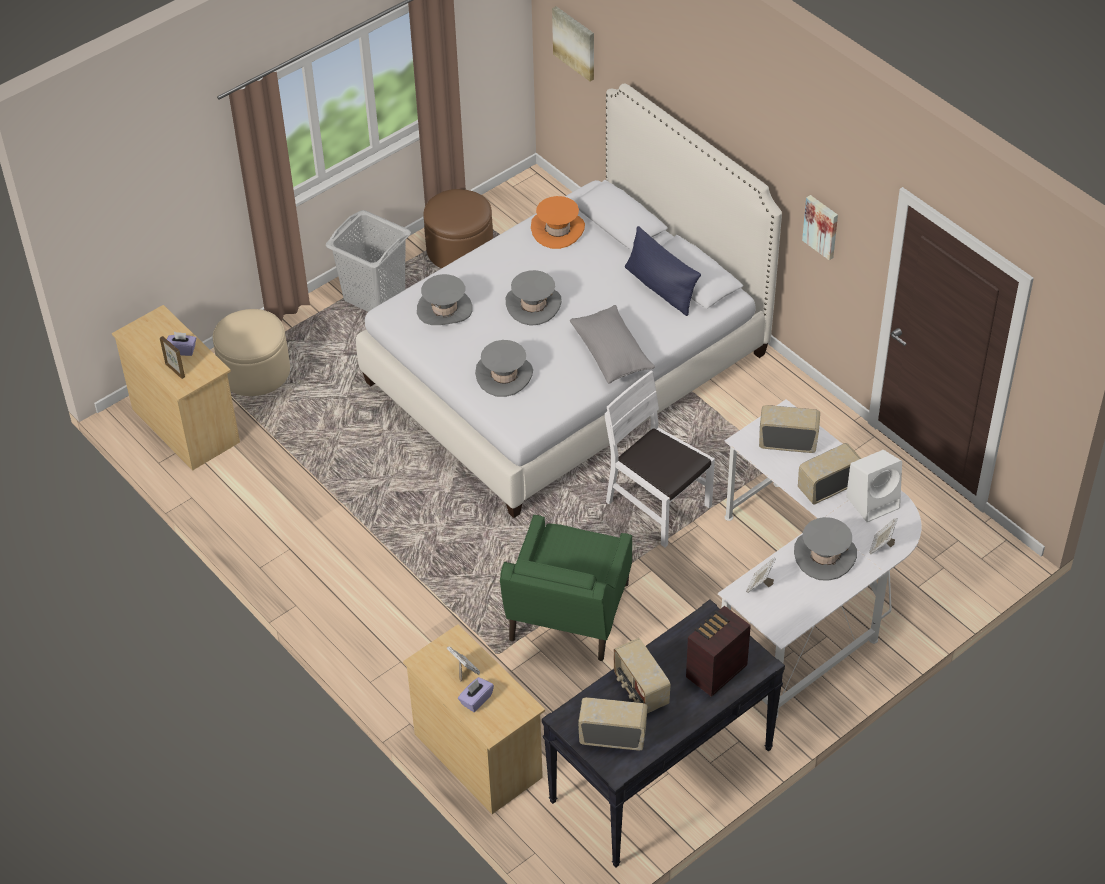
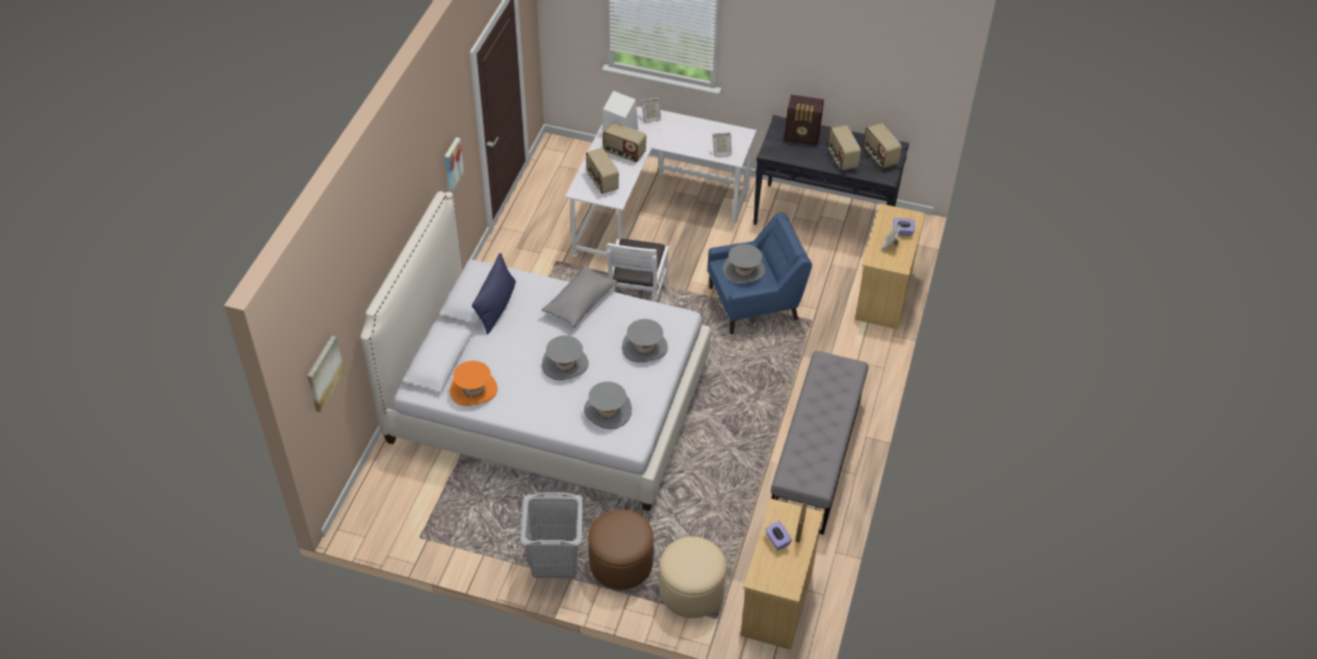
camera: 125 degrees left, 0 degrees up
(309, 546) = (816, 457): none -> grey bench
(460, 249) = (465, 532): brown ottoman -> brown ottoman (621, 563)
(568, 614) = (755, 303): green armchair -> blue armchair
(640, 690) = (841, 158): radio -> radio turned 135 degrees clockwise
(824, 556) = (677, 136): grey hat -> grey hat (744, 270)

